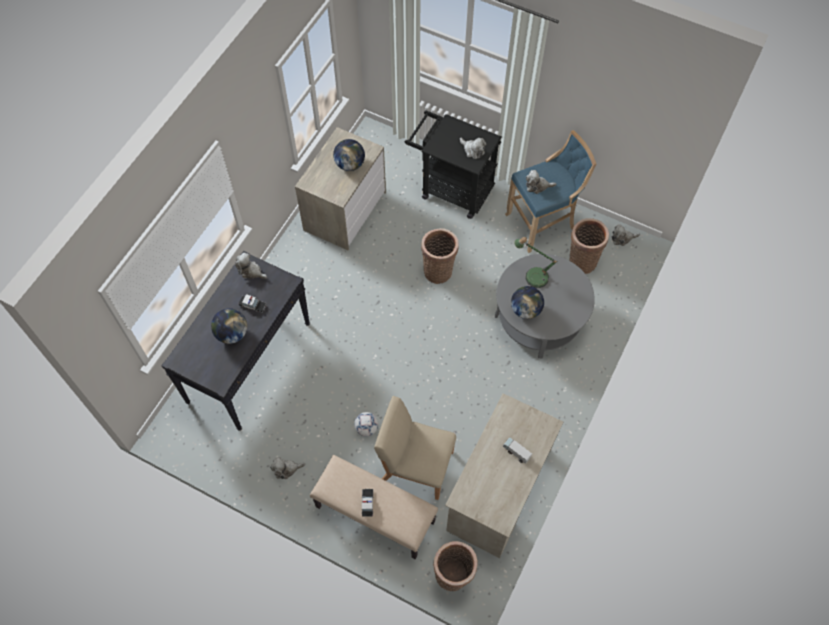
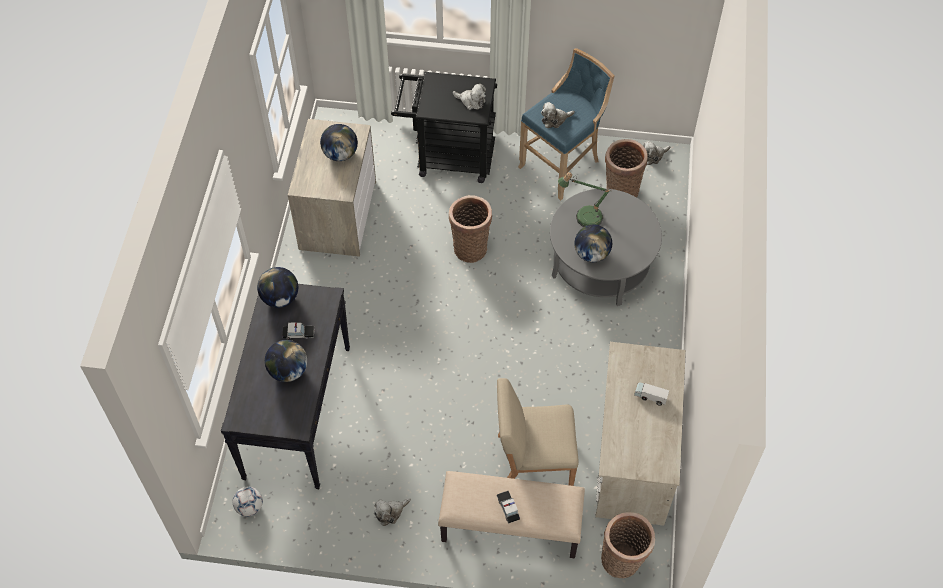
camera: 20 degrees left, 5 degrees down
(251, 271) = (280, 298): plush toy -> globe
(366, 428) = (462, 439): football -> football (249, 507)

